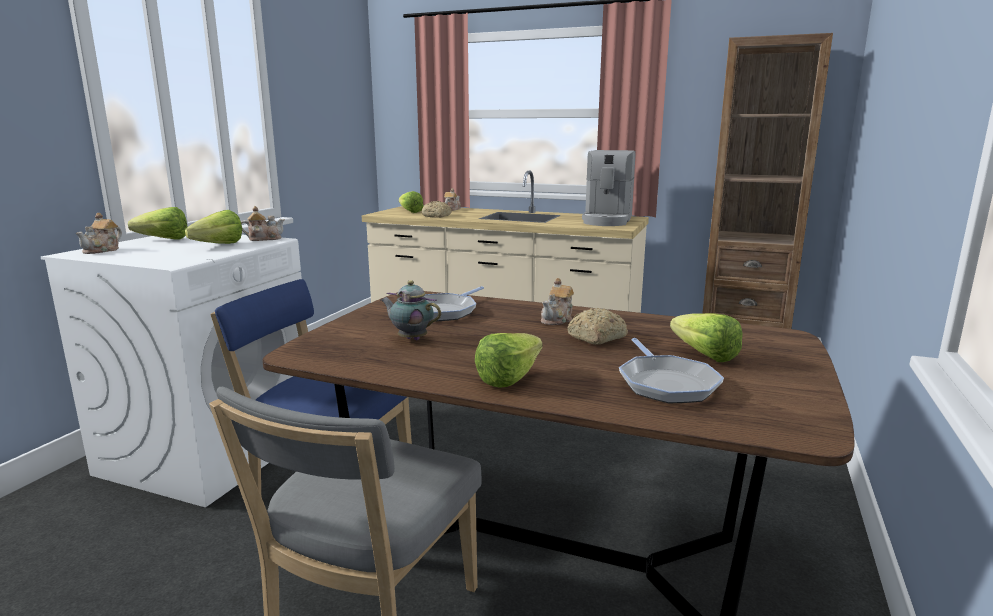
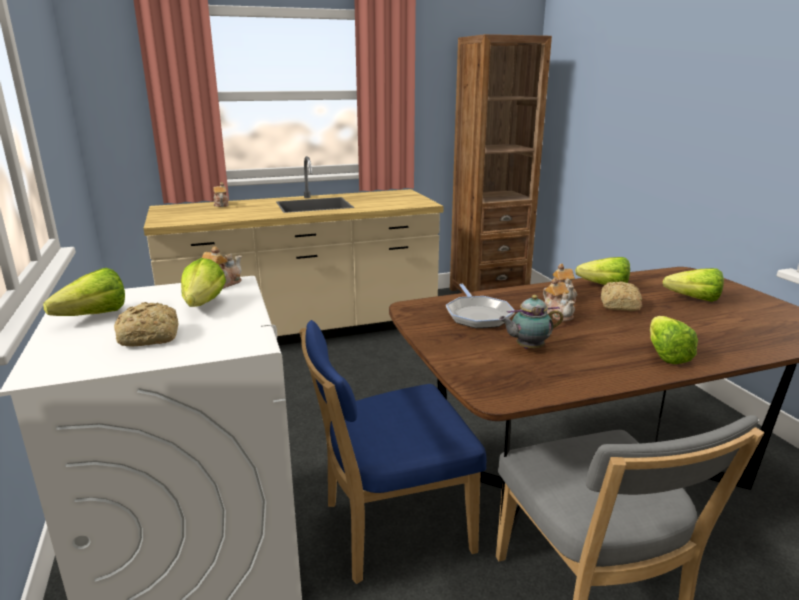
camera: 40 degrees left, 5 degrees up
(103, 250) = (70, 354): teapot -> teapot (558, 314)
(409, 211) = (184, 214): lettuce -> lettuce (600, 286)
(437, 216) = (234, 216): bread -> bread (151, 337)
(607, 220) = (394, 197): coffee machine -> none
(666, 383) = (728, 325): frying pan -> none

